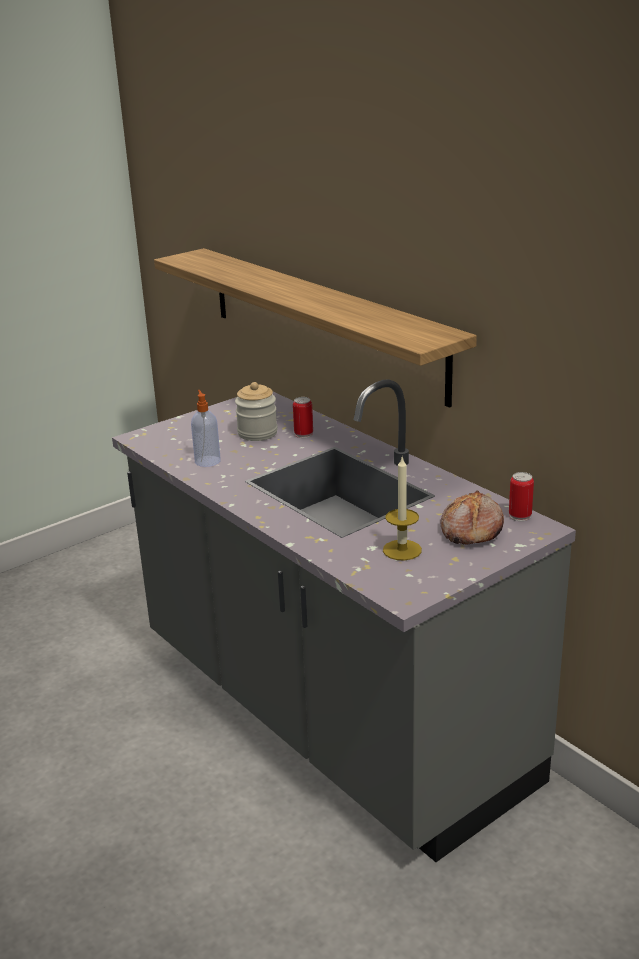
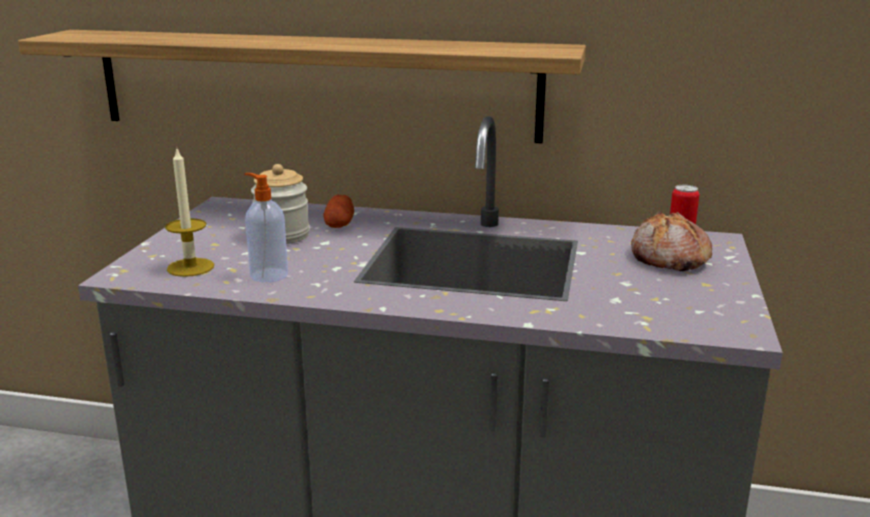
camera: 40 degrees left, 5 degrees down
(303, 434) = (339, 224): can -> potato
(402, 550) = (647, 292): candle -> candle (190, 267)

